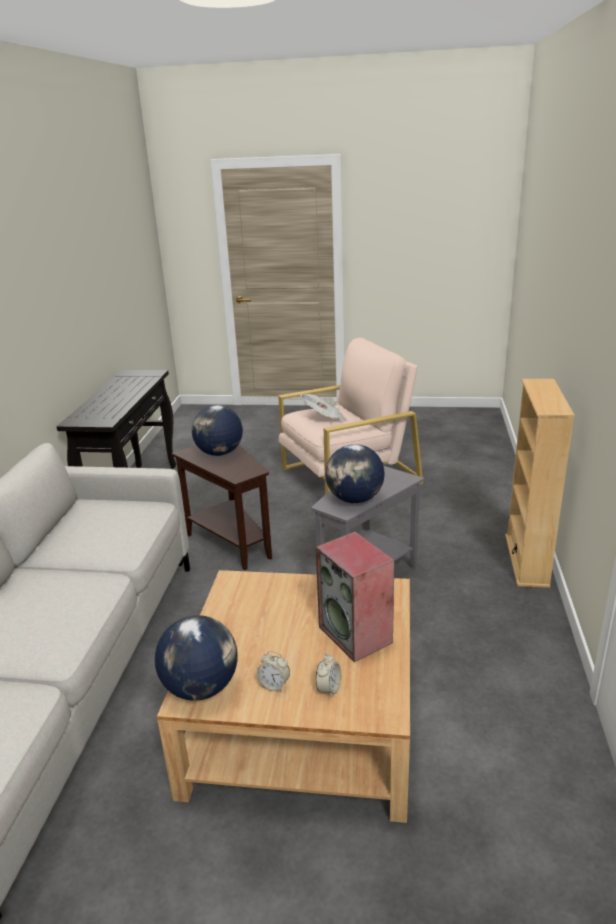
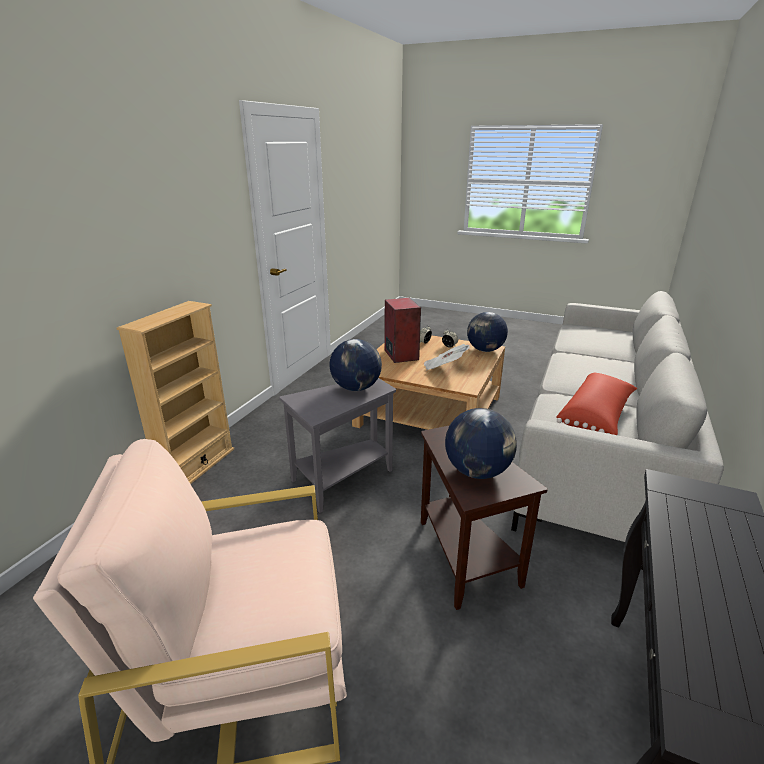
camera: 165 degrees left, 0 degrees up
(90, 532) = (597, 416): none -> red pillow
(324, 418) = (273, 573): newspaper -> newspaper (444, 368)

